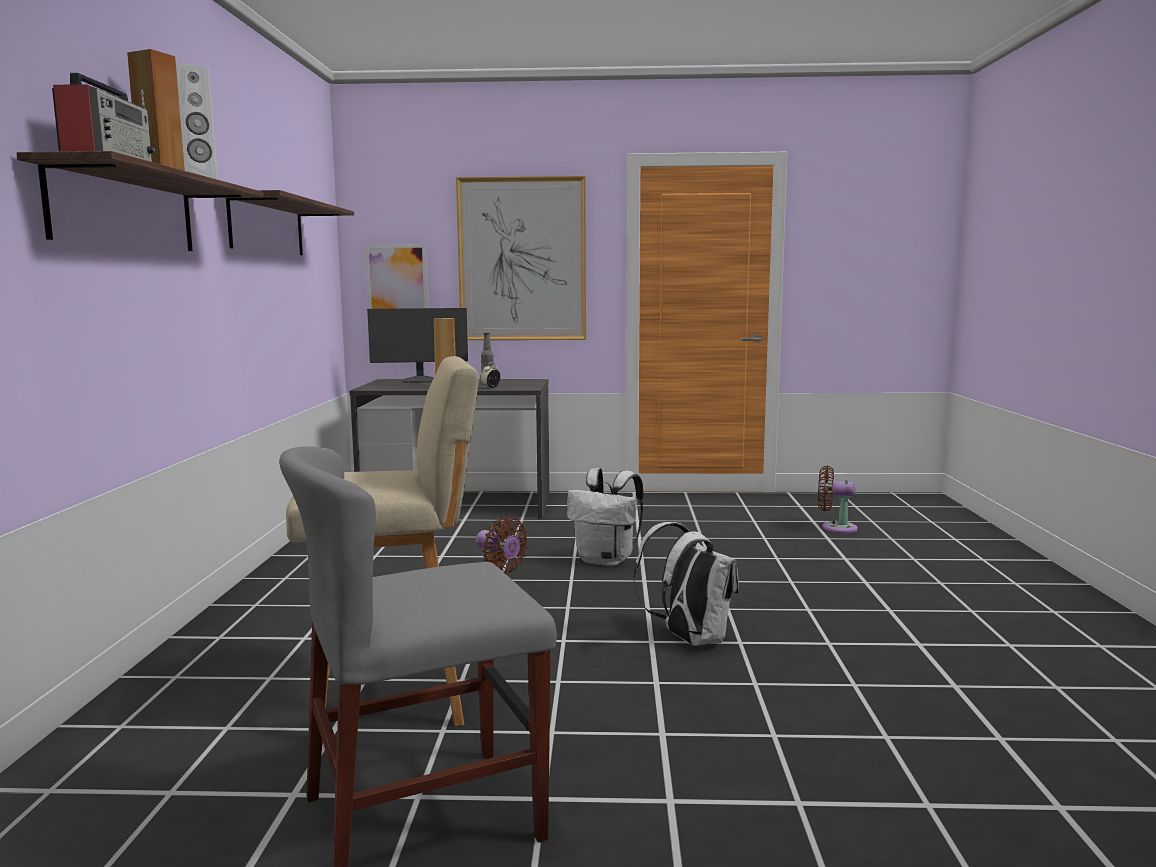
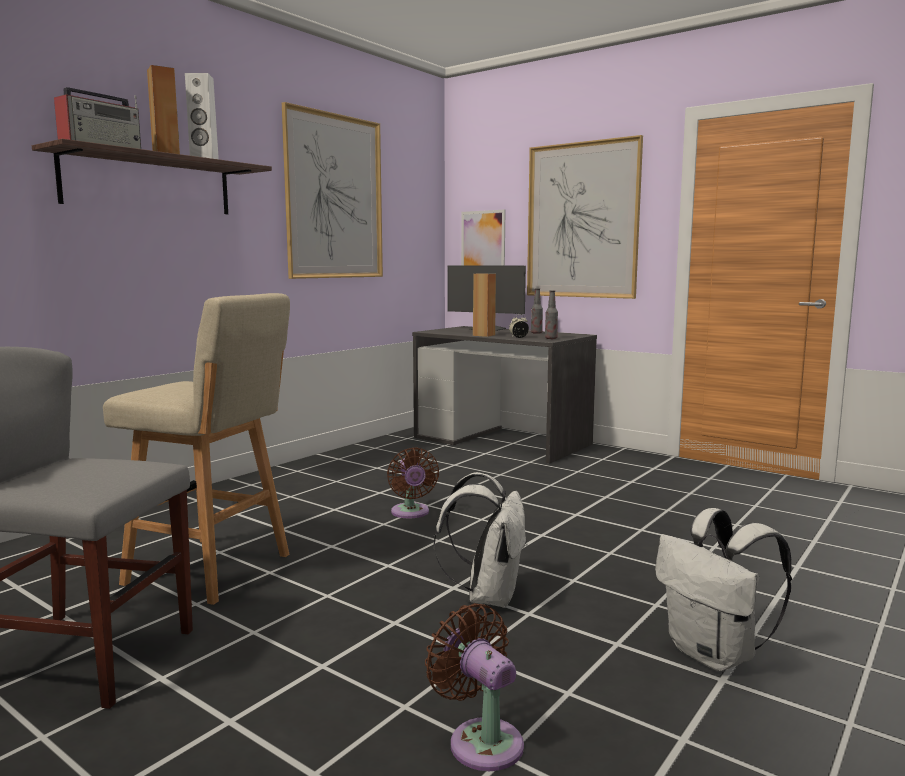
camera: 35 degrees right, 0 degrees up
(267, 227) = (334, 197): shelf -> picture
(524, 386) = (551, 338): none -> bottle
(607, 561) = (540, 510): white backpack -> white backpack (715, 655)
(835, 528) = (844, 532): brown fan -> brown fan (481, 740)

